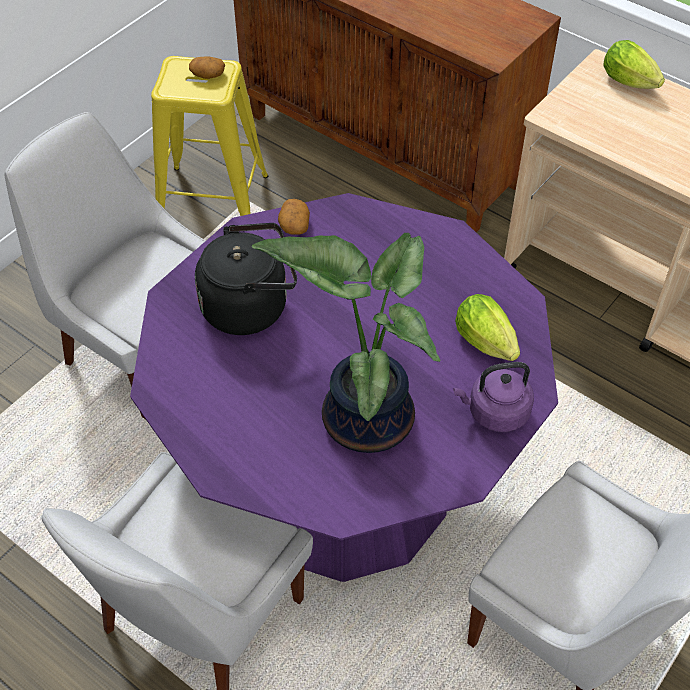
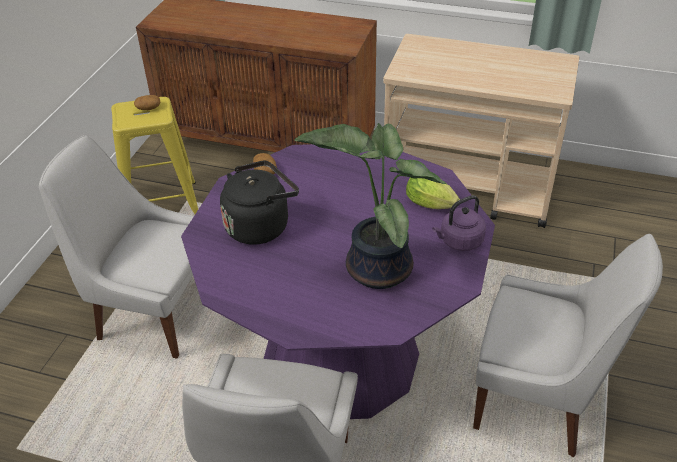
camera: 20 degrees left, 10 degrees down
(631, 83) = (438, 46): lettuce -> none

